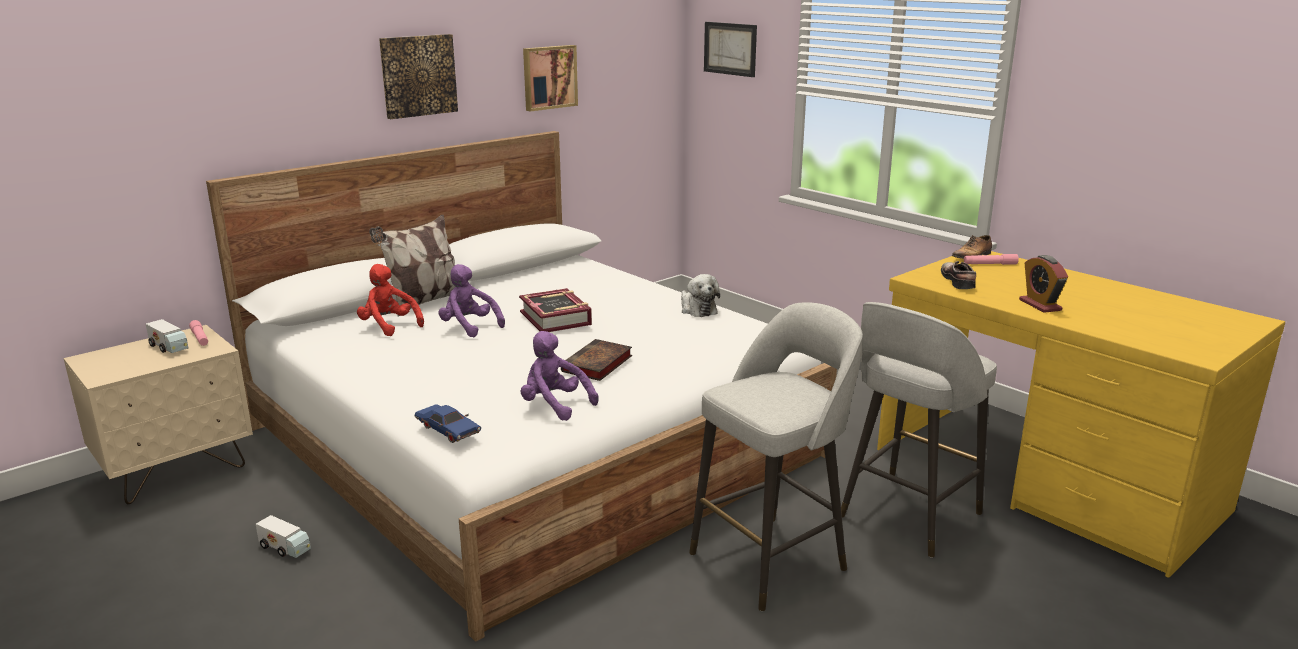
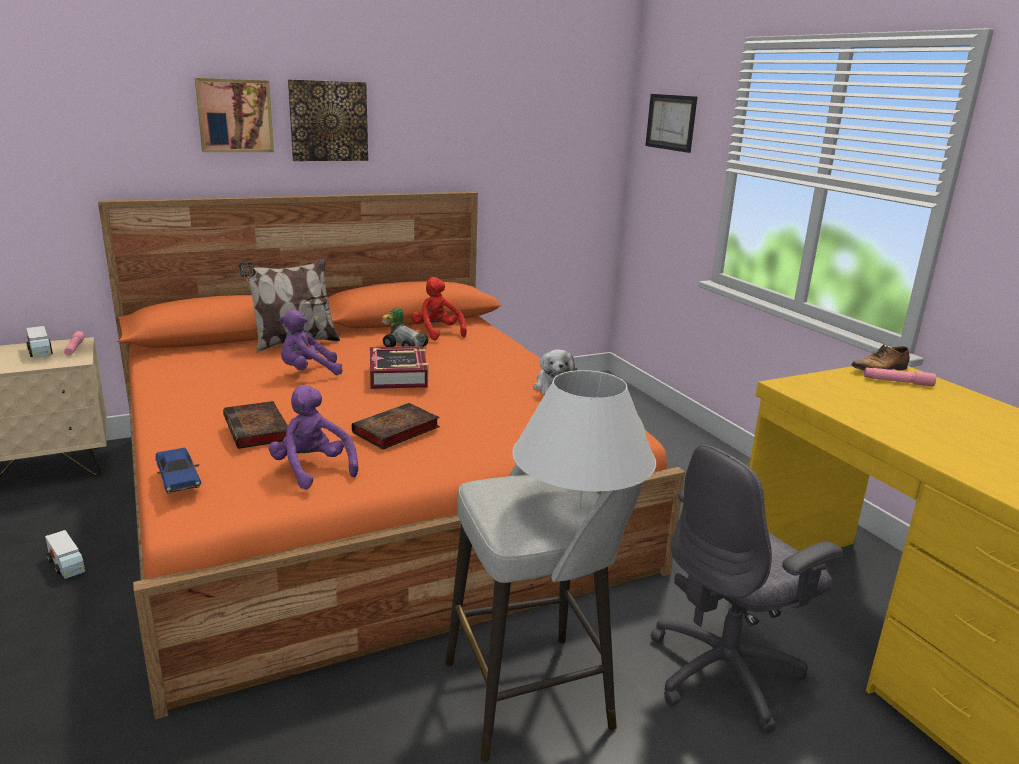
camera: 15 degrees right, 0 degrees up
(389, 326) = (239, 360): red plush toy -> red plush toy (437, 333)
(469, 327) = (308, 372): purple plush toy -> purple plush toy turned 75 degrees counterclockwise
(480, 381) = (258, 430): none -> book
(530, 440) = (368, 497): white bed -> orange bed
(534, 291) = (404, 346): none -> toy car
(549, 77) = (473, 137): picture -> picture (234, 115)
(810, 393) = (579, 508): none -> white table lamp
(907, 516) = (726, 673): grey stool -> grey office chair
(959, 281) = (844, 397): shoe -> none
(1040, 305) = (936, 442): alarm clock -> none

